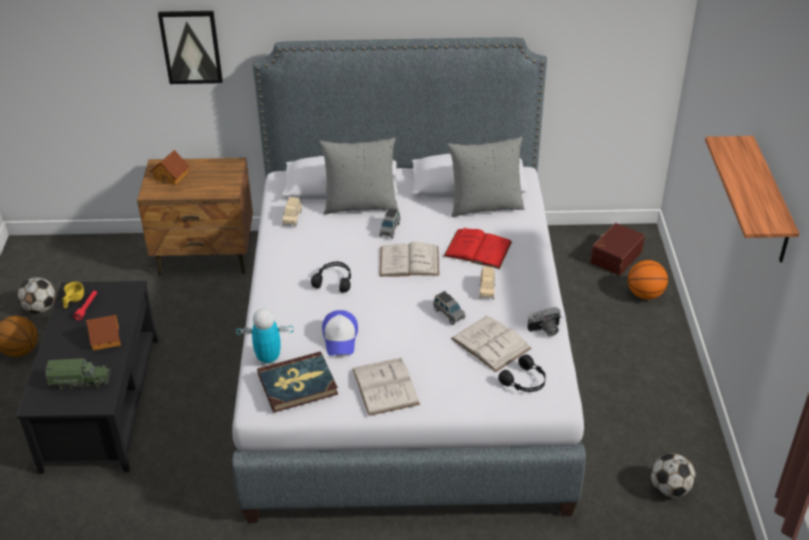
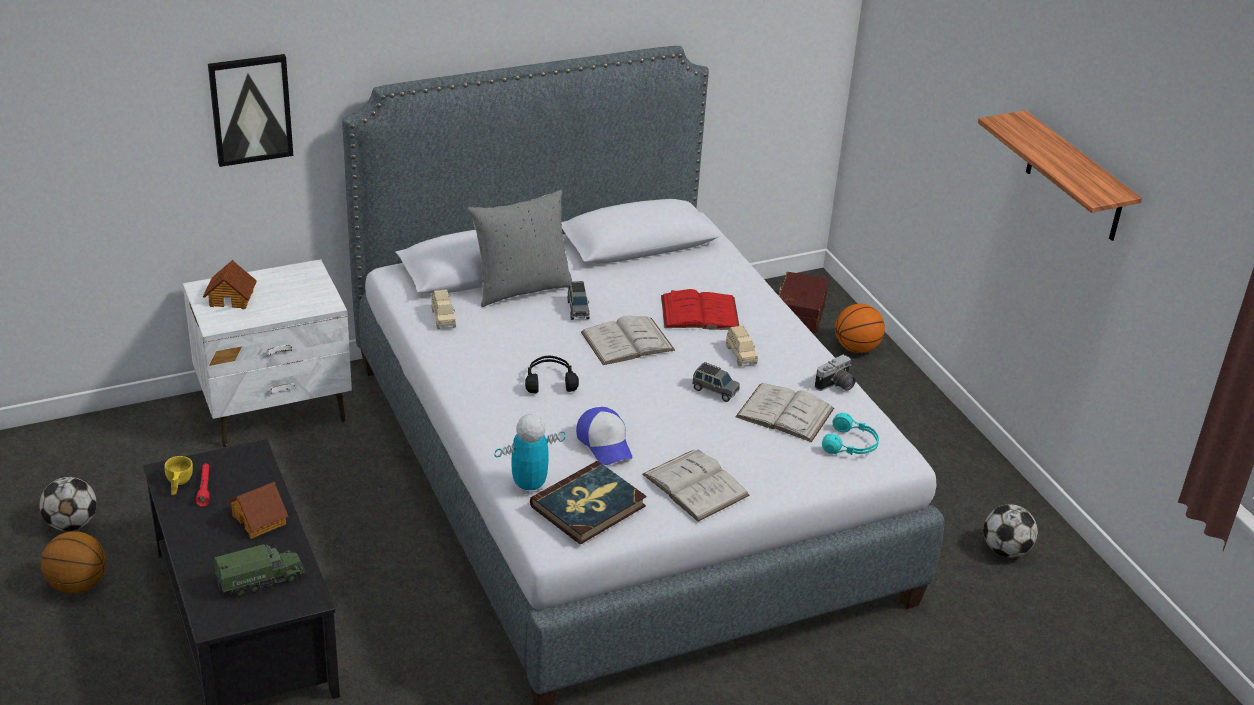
camera: 25 degrees left, 5 degrees down
(206, 256) = (275, 409): brown nightstand -> white nightstand
(485, 206) = (675, 263): grey pillow -> none
(525, 382) = (851, 445): black headphones -> turquoise headphones

